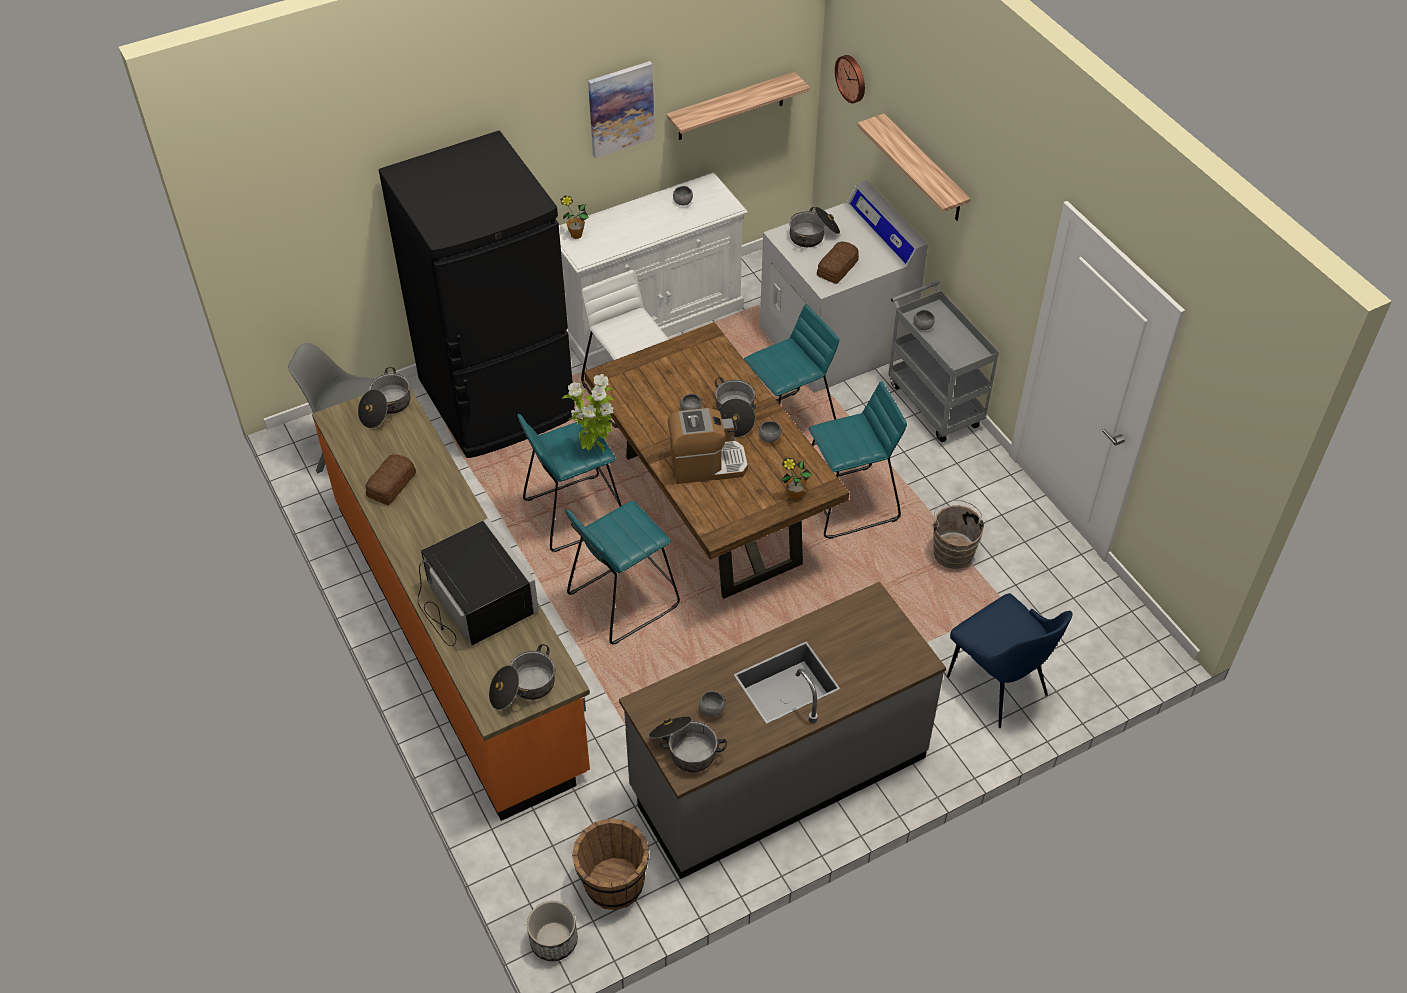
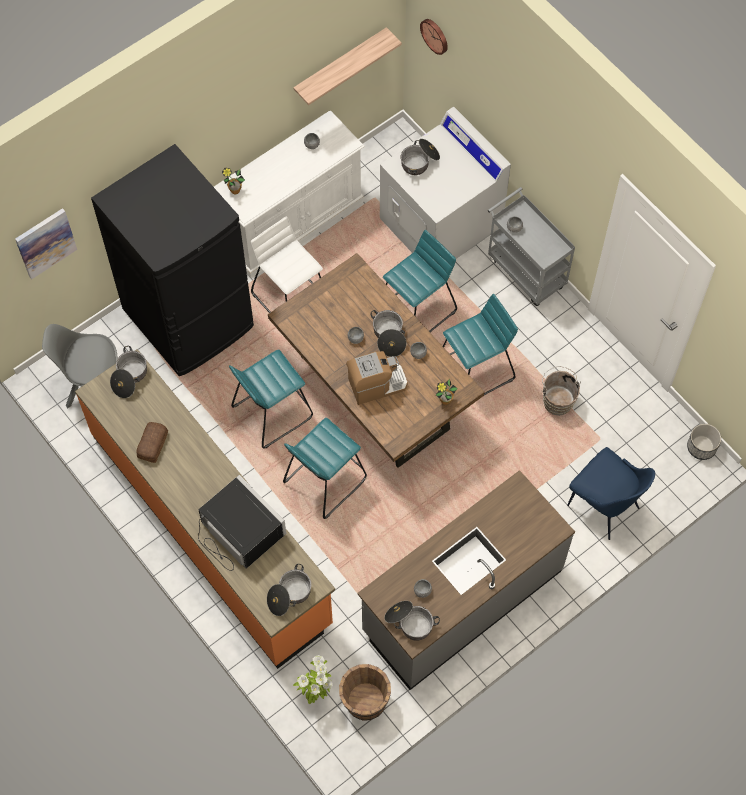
camera: 10 degrees left, 15 degrees up
(554, 941) = (334, 749): planter -> planter (701, 447)
(595, 448) = (288, 377): potted plant -> potted plant (316, 693)
(621, 108) = (260, 97): picture -> picture (45, 242)
(838, 268) = (444, 191): bread -> none
(924, 169) = (503, 115): shelf -> none

